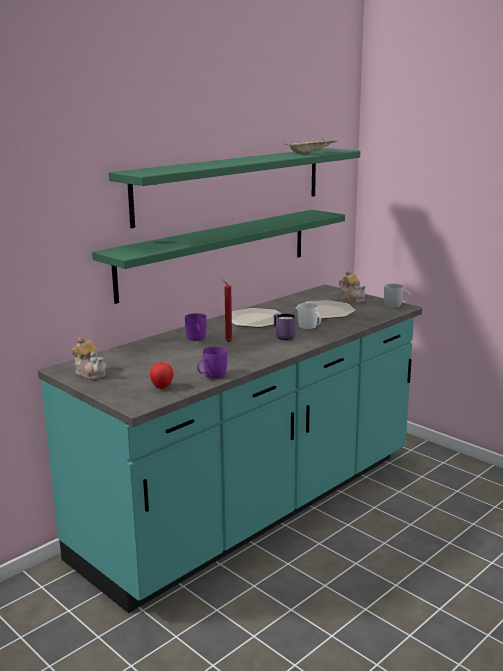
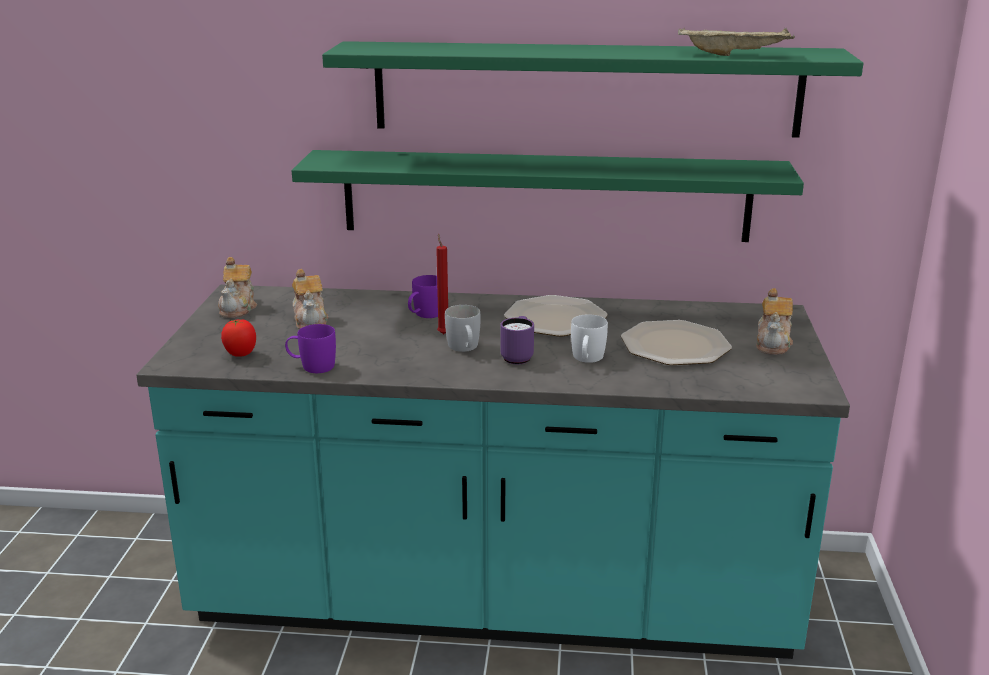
camera: 50 degrees right, 5 degrees up
(149, 362) = (311, 321): none -> teapot
(396, 305) = (810, 383): white mug -> white mug (464, 348)

